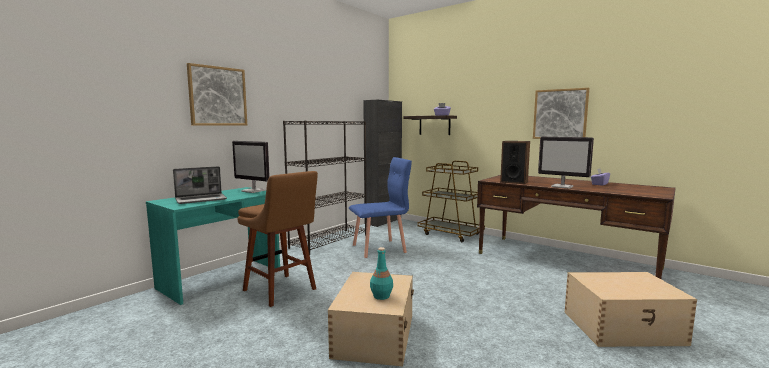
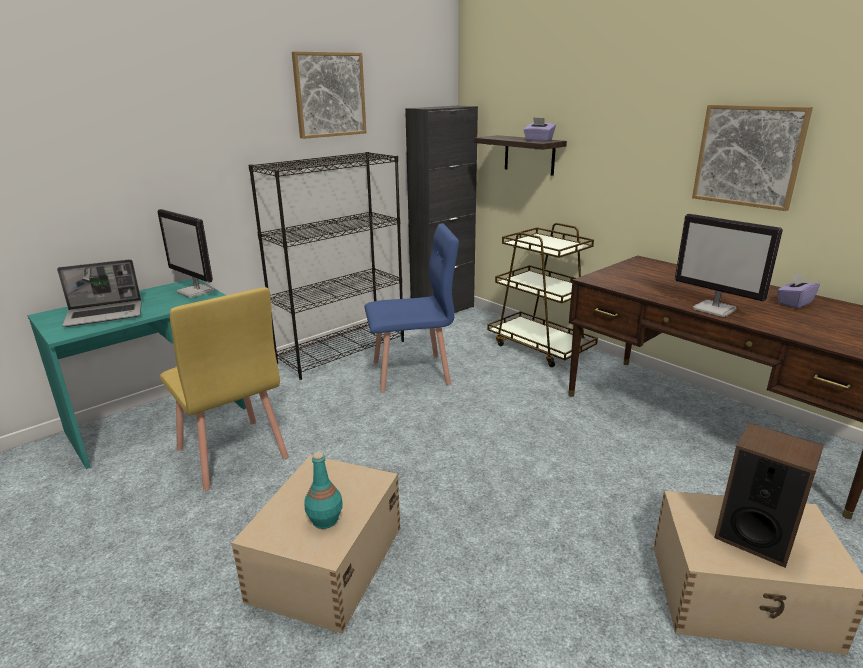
camera: 10 degrees right, 15 degrees up
(217, 96) = (125, 135): picture -> picture (329, 95)
(281, 291) = (231, 454): brown stool -> yellow chair
(514, 182) = (634, 287): speaker -> speaker (754, 537)

